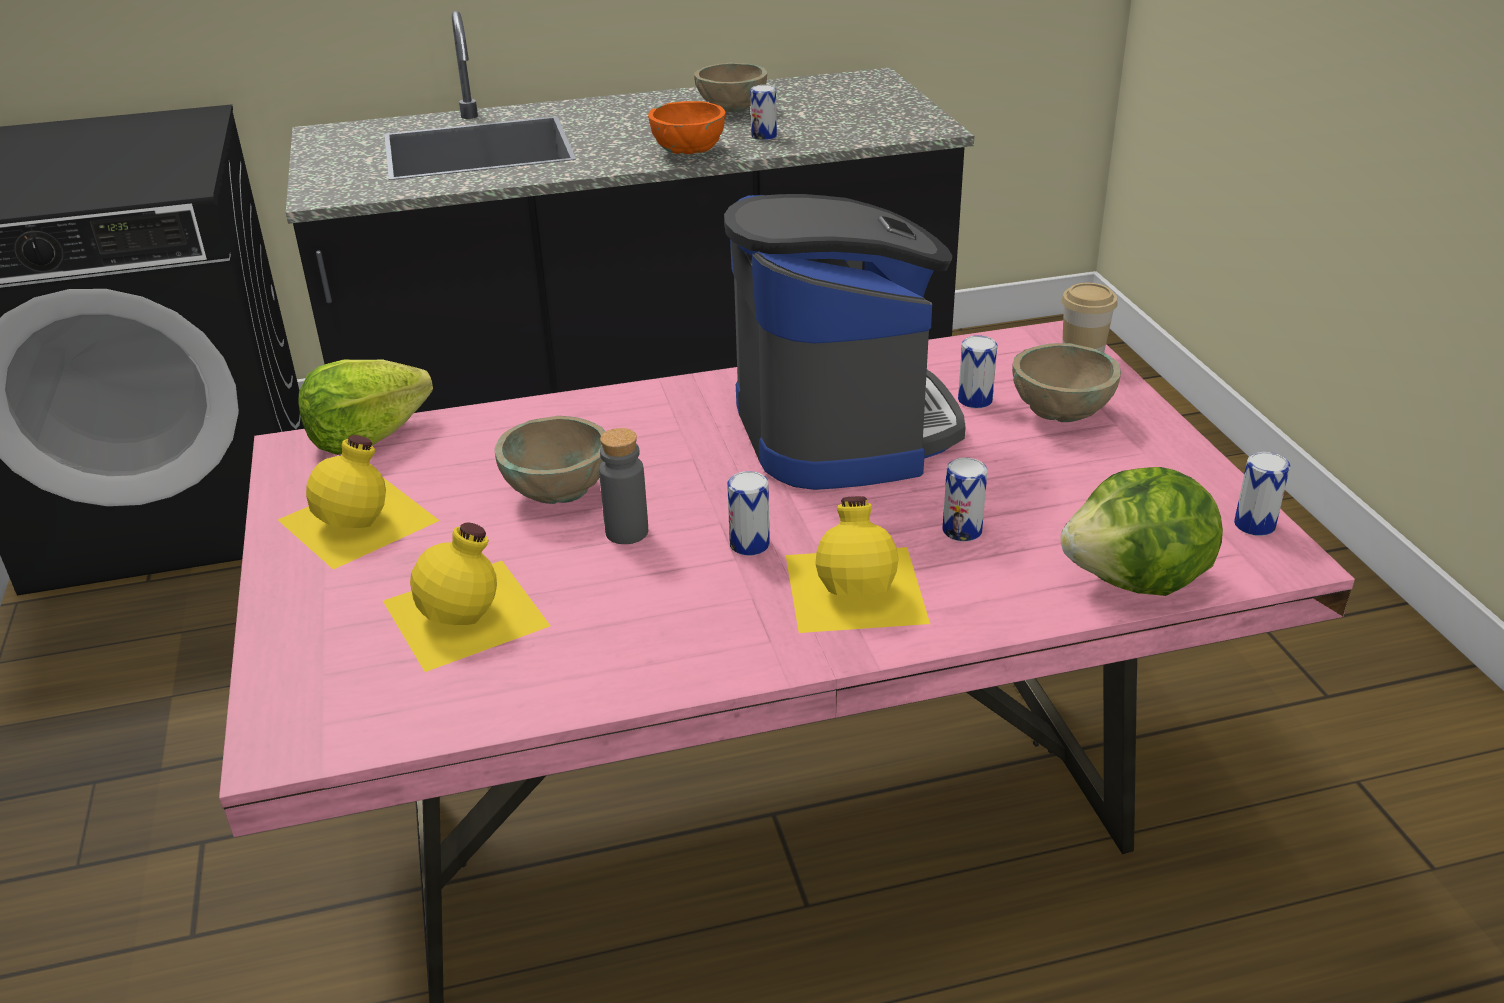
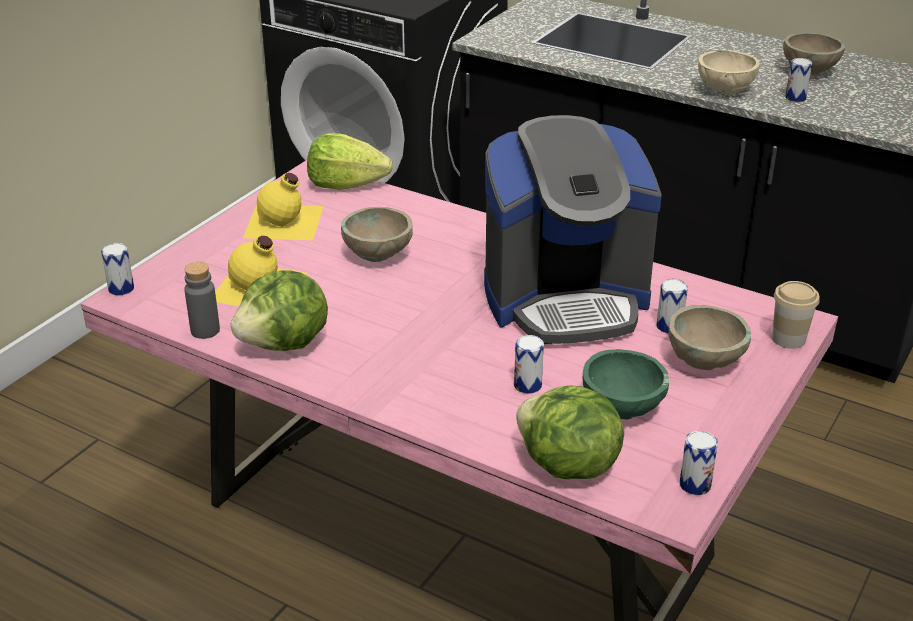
camera: 45 degrees right, 0 degrees up
(627, 532) = (376, 291): grey bottle -> grey bottle (205, 330)
(629, 657) = (285, 344): none -> lettuce
(689, 152) = (725, 91): orange bowl -> beige bowl
(749, 544) = (417, 329): can -> can (121, 289)
(841, 428) = (565, 300): coffee machine -> coffee machine turned 45 degrees clockwise
(857, 586) = (428, 378): yellow bottle -> none
(1081, 499) = (621, 410): none -> green bowl

